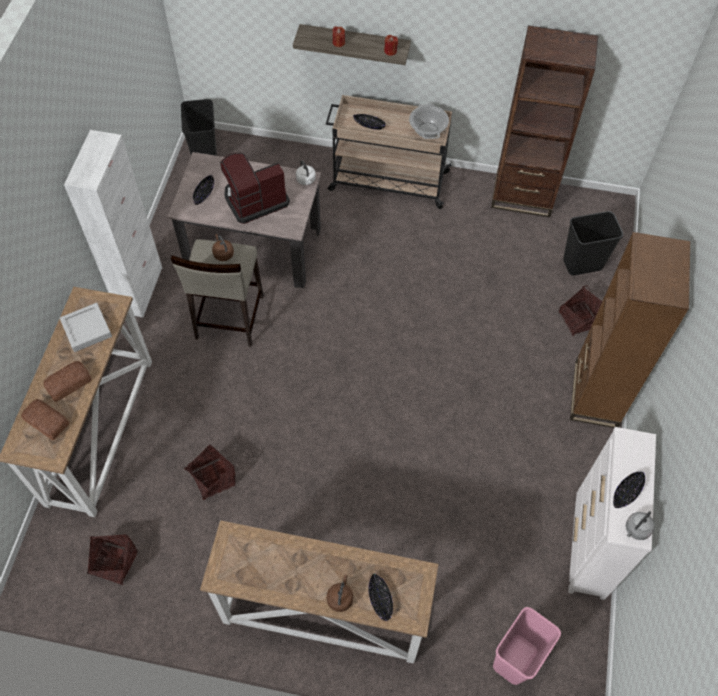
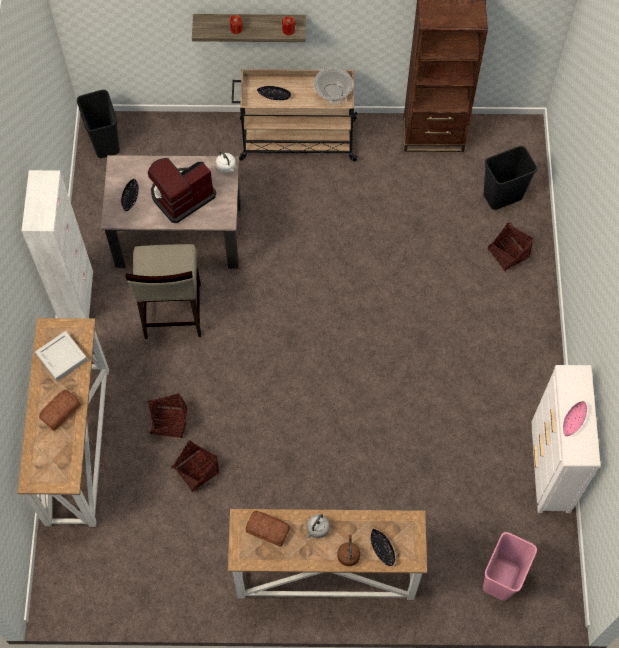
camera: 10 degrees left, 5 degrees up
(46, 422) = (51, 451): bread -> bread (268, 530)
(114, 562) = (125, 564): basket -> basket (169, 421)
(223, 253) = (165, 257): brown kettle -> none
(595, 394) = (534, 325): brown bookcase -> none
(626, 492) = (573, 421): black bowl -> pink bowl
(636, 530) = (585, 451): grey kettle -> grey kettle (317, 529)

